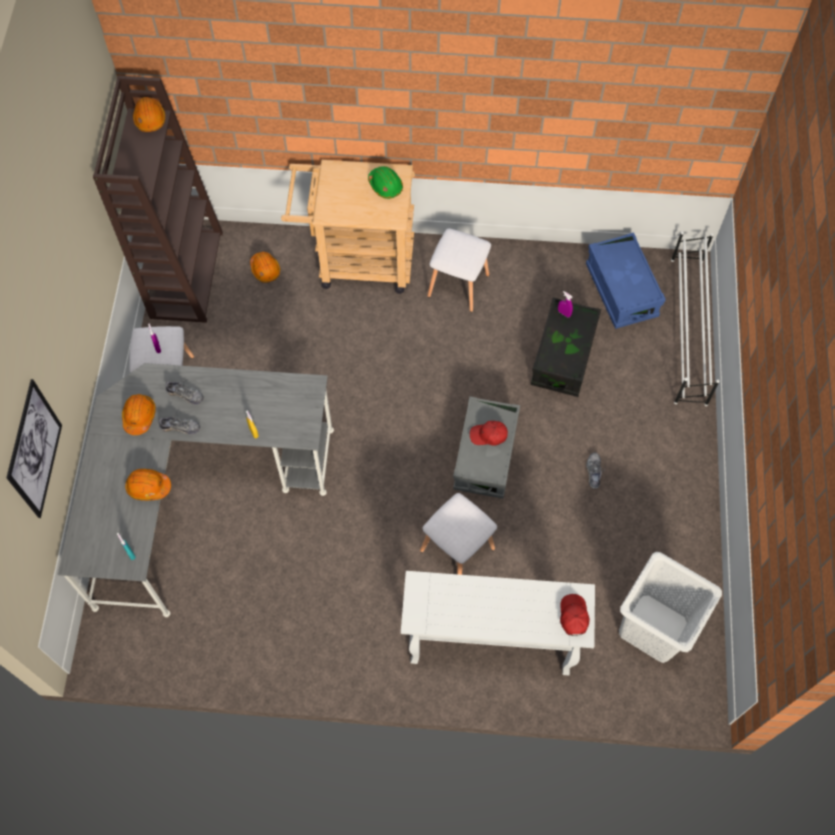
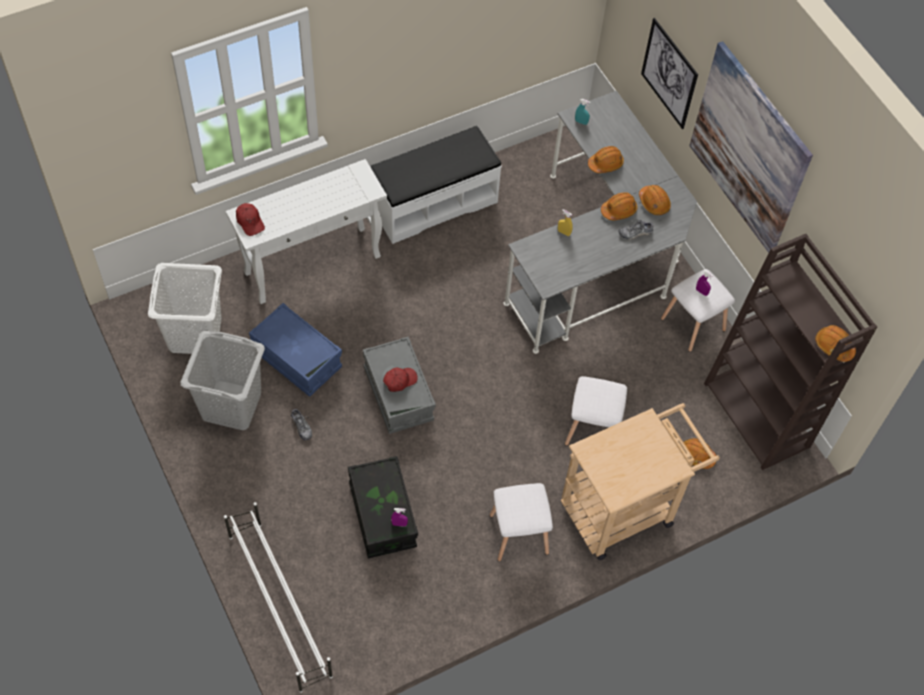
camera: 145 degrees right, 5 degrees down
(59, 280) = (749, 149): none -> picture
(180, 427) = (619, 210): shoe -> orange hard hat
(316, 651) = (433, 203): none -> white bench
(385, 186) = (618, 477): green hard hat -> none
(457, 548) = (377, 315): white stool -> white stool (593, 429)
(621, 291) = (364, 612): blue storage box -> blue storage box (297, 359)
(650, 528) = (232, 405): none -> grey laundry basket

